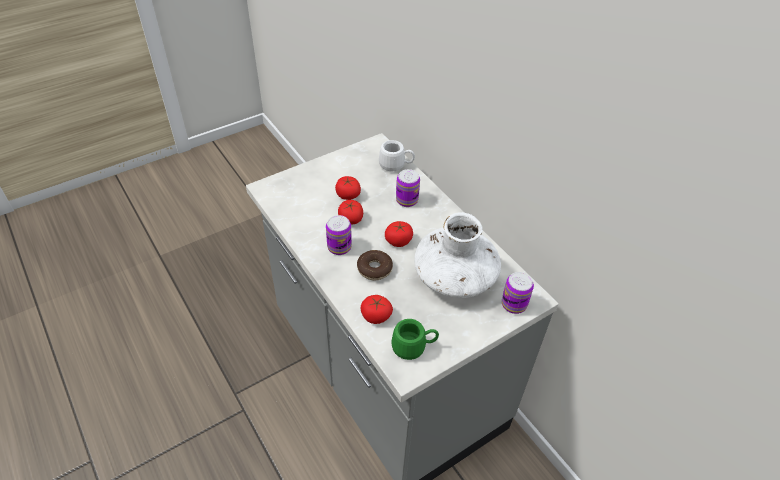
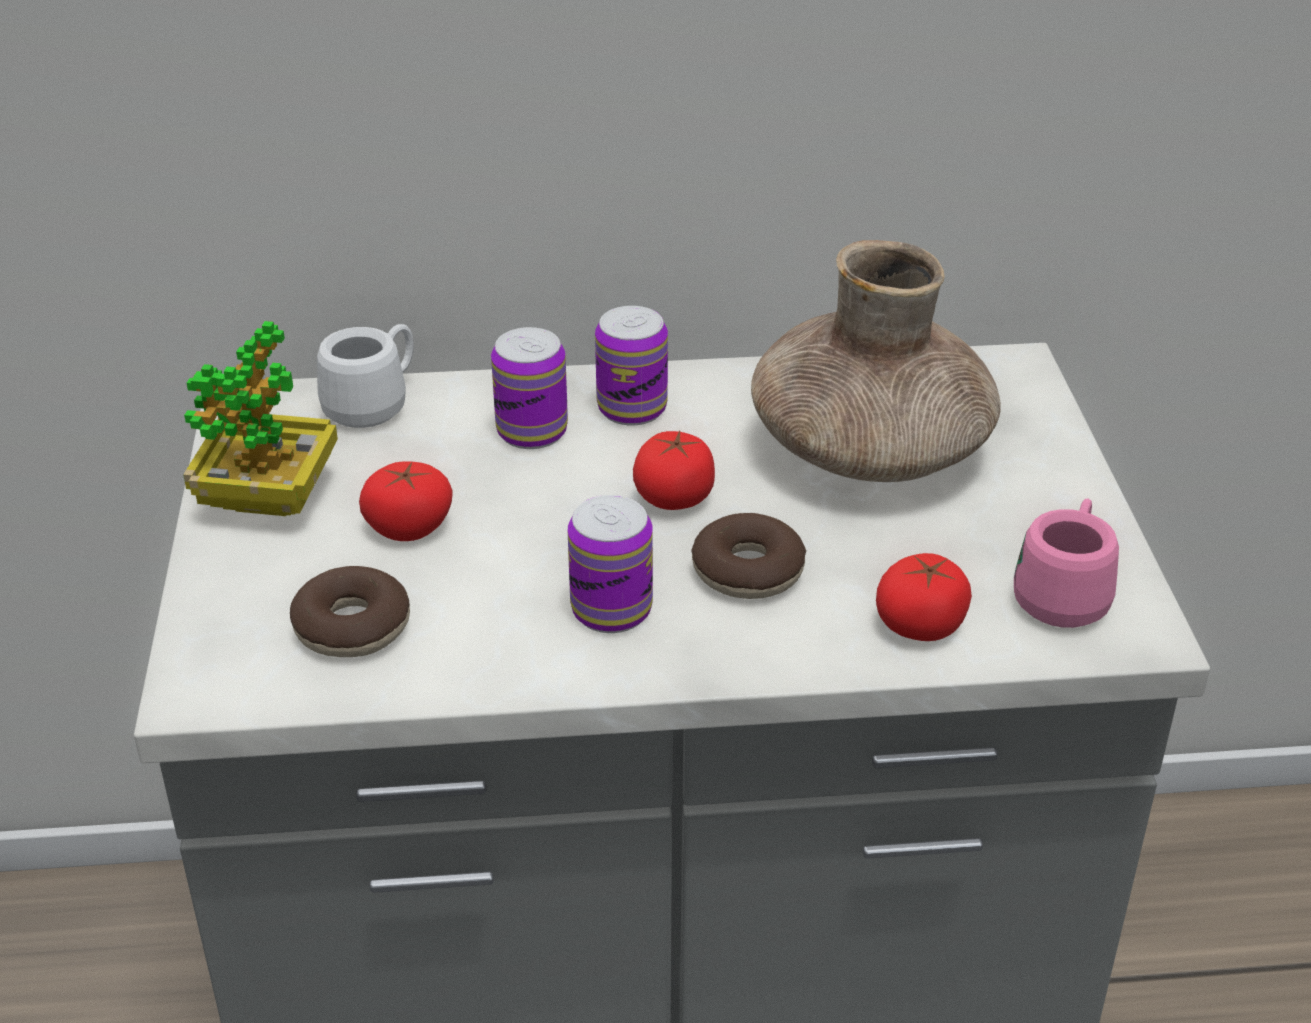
camera: 60 degrees left, 10 degrees down
(302, 202) = (352, 627): none -> donut
(341, 165) = (269, 498): none -> potted plant
(350, 219) = (515, 553): tomato -> none
(414, 347) = (1064, 593): green mug -> pink mug
(455, 276) = (870, 450): white vase -> brown vase
(514, 304) = (1015, 399): can -> can (632, 408)

